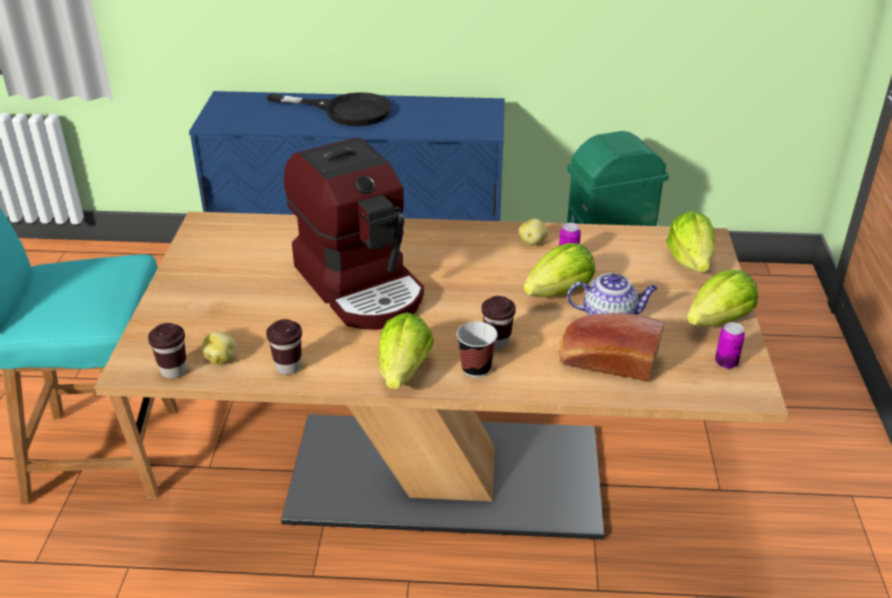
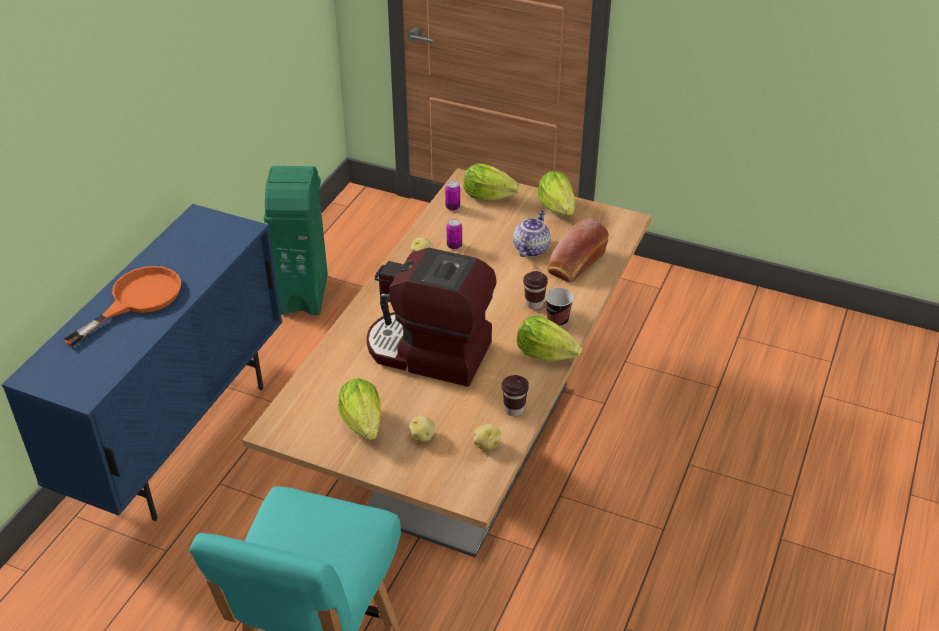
camera: 70 degrees left, 5 degrees up
(173, 371) = (489, 473): brown cup -> none
(222, 311) = (422, 436): none -> potato
(346, 111) = (137, 300): black frying pan -> orange frying pan
(361, 285) = (429, 353): coffee machine -> coffee machine turned 150 degrees counterclockwise
(559, 292) = (492, 261): lettuce -> lettuce (363, 422)
(726, 363) = (598, 220): can -> can (452, 207)

